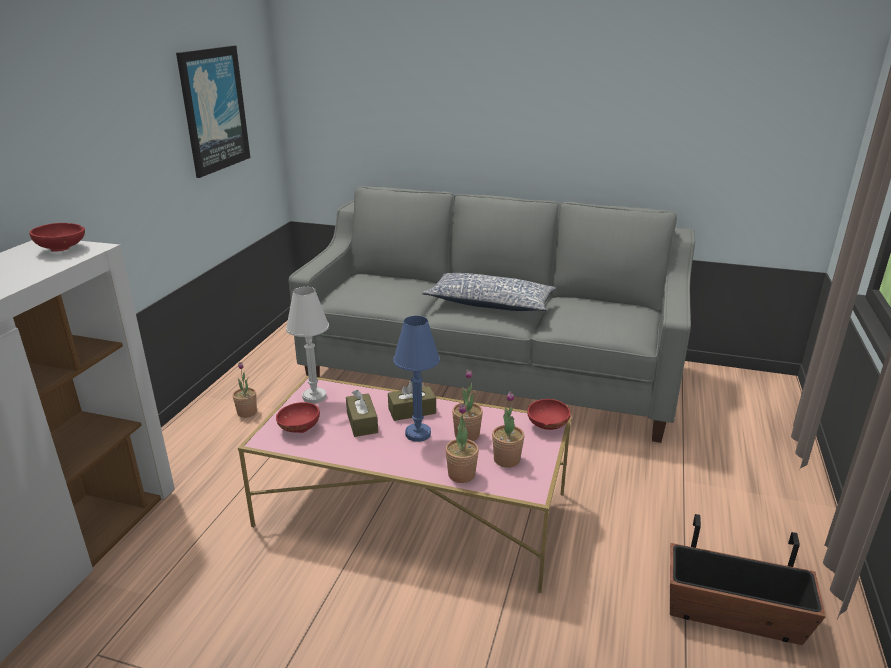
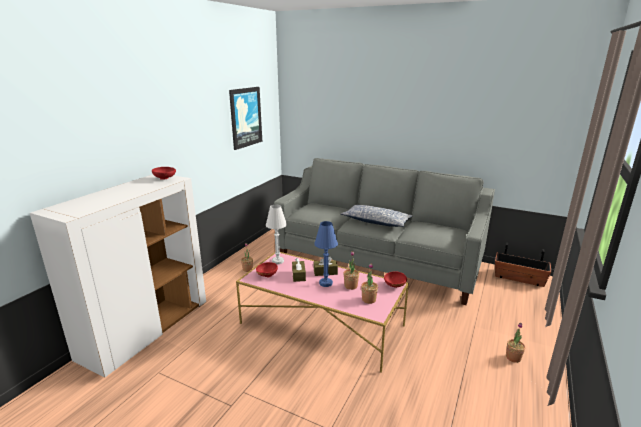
camera: 10 degrees right, 5 degrees down
(461, 474) = (343, 304): potted plant -> potted plant (513, 358)
(732, 614) = (486, 397): planter -> planter (519, 278)

